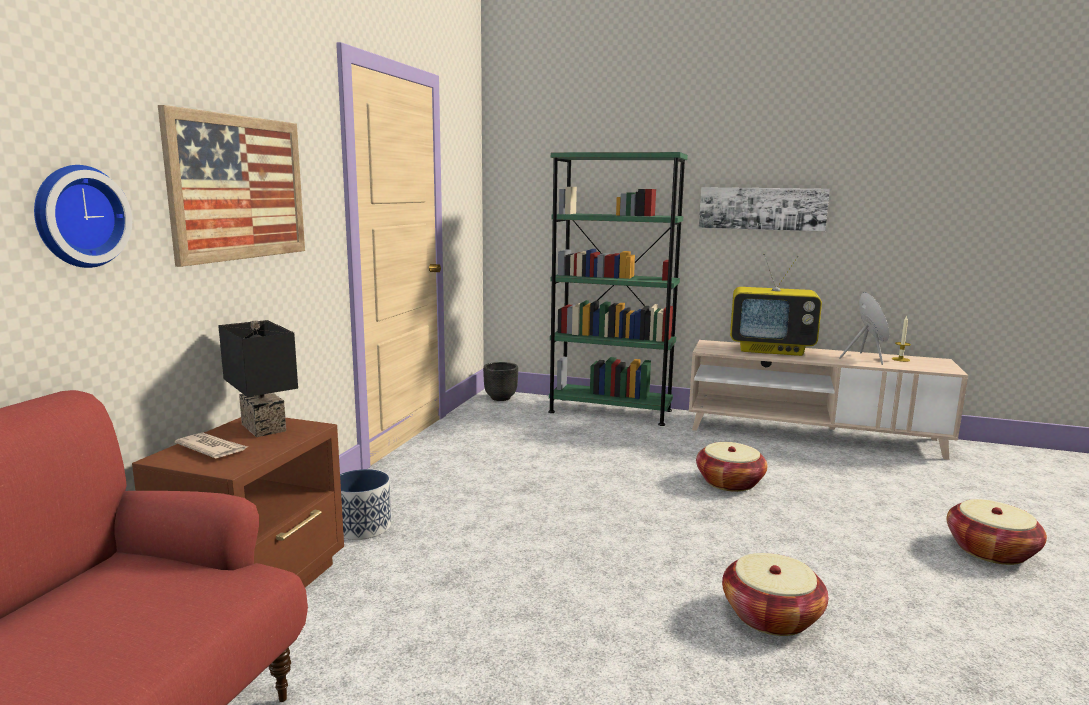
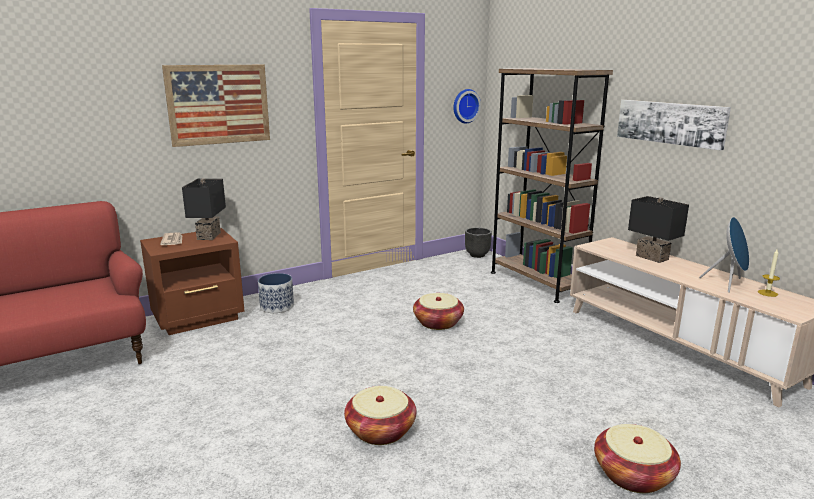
camera: 40 degrees right, 5 degrees up
(78, 216) = (114, 122): wall clock -> wall clock (465, 106)
(610, 411) = (536, 282): green bookcase -> brown bookcase
(729, 482) = (522, 354): basket -> basket (438, 323)
(771, 349) = (653, 257): television -> black table lamp

